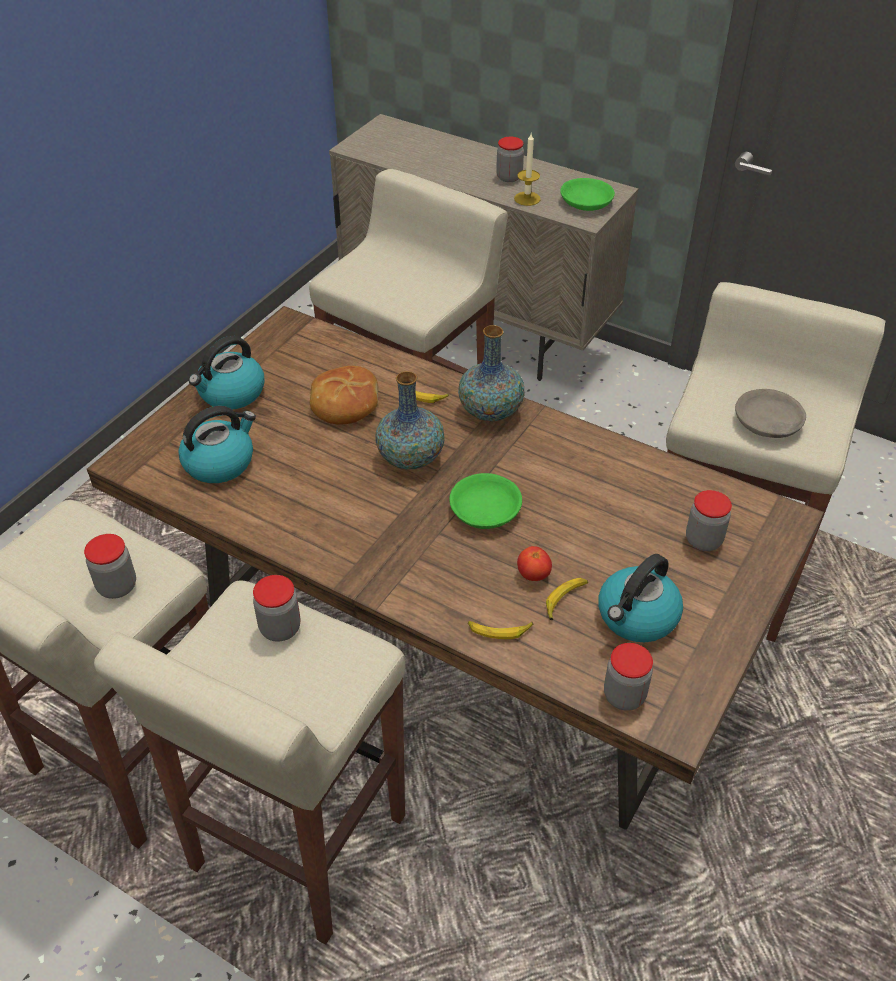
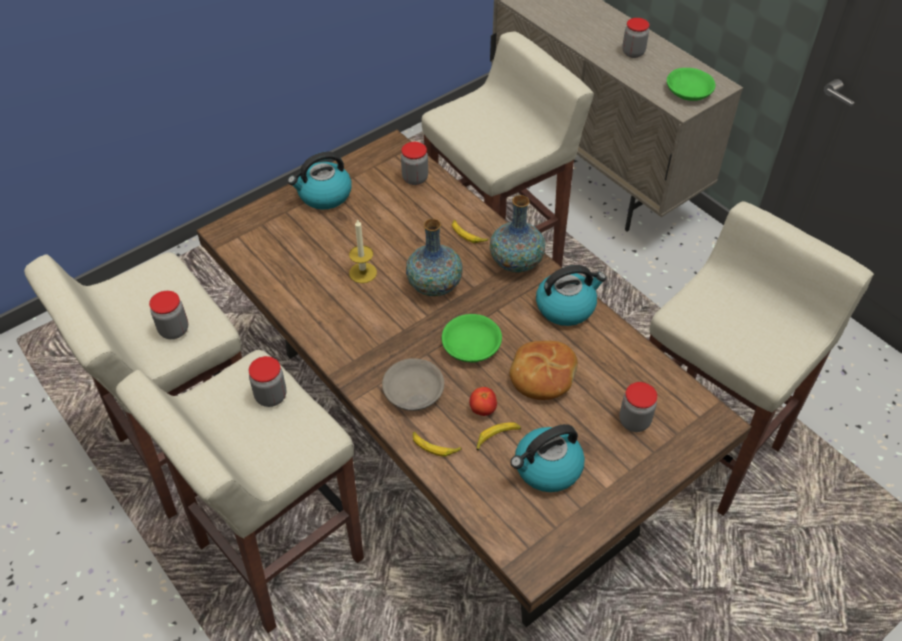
camera: 20 degrees right, 5 degrees up
(220, 462) = (291, 250): kettle -> kettle (566, 306)
(344, 404) = (404, 226): bread -> bread (542, 376)
(527, 198) = (638, 76): candle -> candle (363, 273)
(624, 696) = (504, 528): jar -> jar (415, 178)
(767, 424) = (737, 336): grey bowl -> grey bowl (413, 392)

